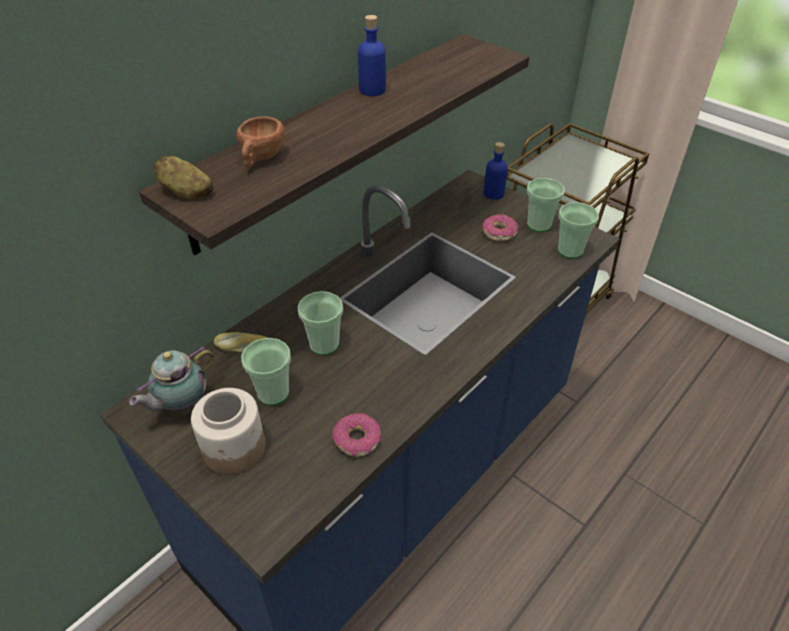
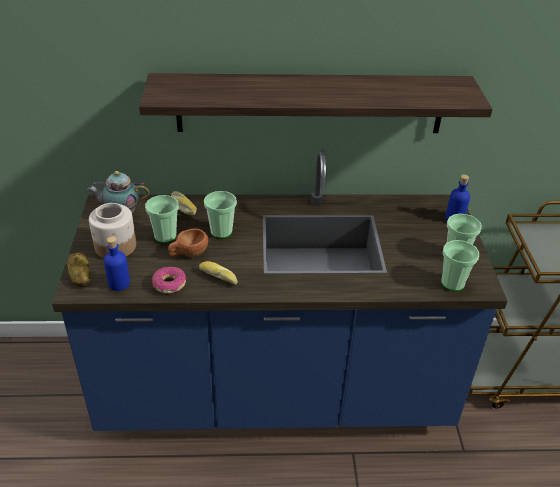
camera: 45 degrees right, 5 degrees down
(186, 192) = (164, 83): potato -> potato (80, 278)
(260, 159) = (222, 86): brown cup -> brown cup (188, 254)
(372, 90) = (344, 81): blue bottle -> blue bottle (119, 283)
(391, 391) = (219, 276): none -> bread
(499, 232) = (418, 242): donut -> none

